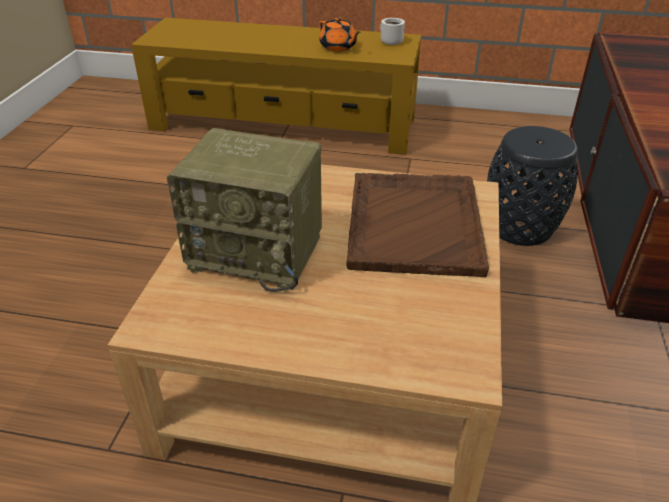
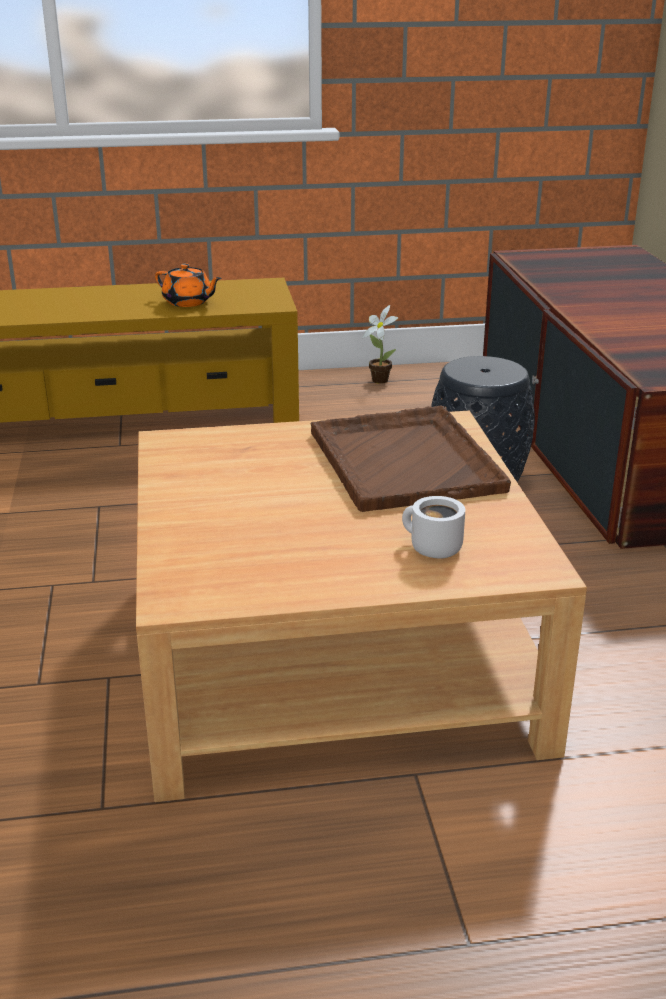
camera: 20 degrees left, 10 degrees down
(259, 251) = (247, 514): radio -> none
(389, 42) = (250, 289): white mug -> white mug (431, 548)
(486, 121) = (379, 379): none -> potted plant

